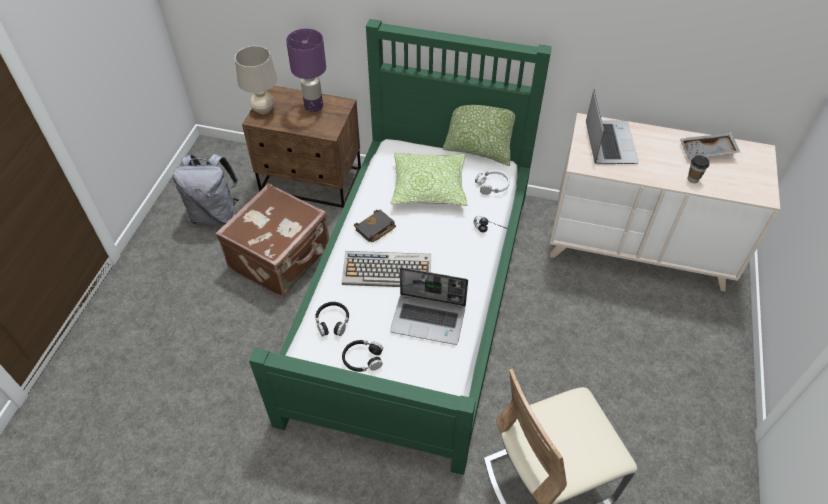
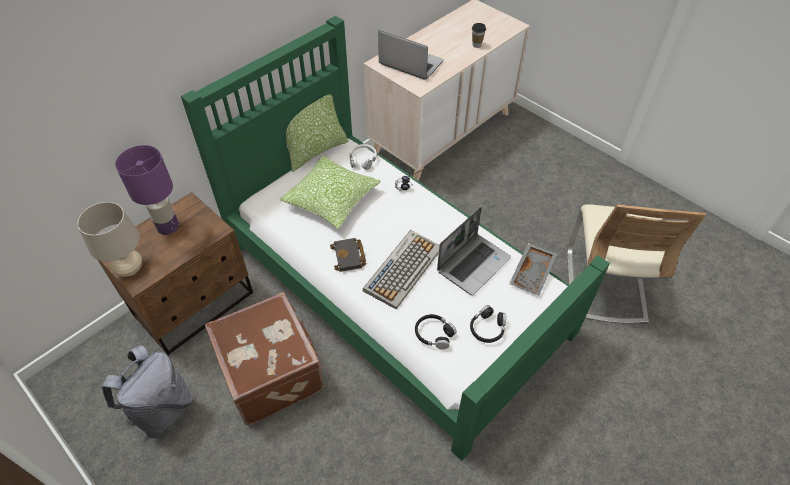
camera: 60 degrees left, 0 degrees up
(707, 152) = (457, 26): grey tray -> grey tray (533, 273)

